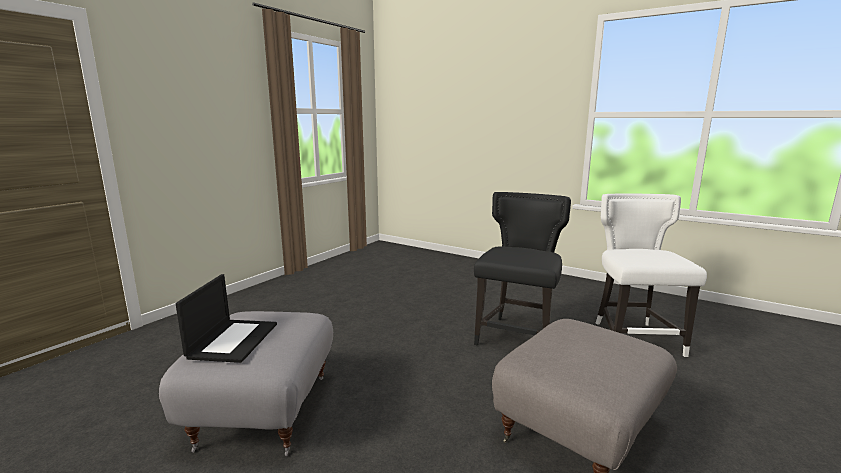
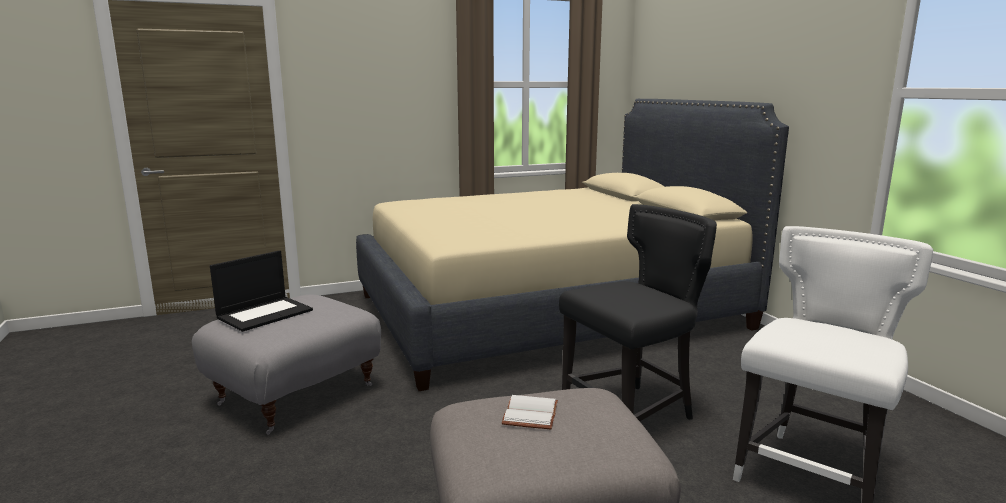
camera: 35 degrees right, 0 degrees up
(380, 285) = (549, 311): none -> beige bed
(572, 346) = (532, 414): none -> white book

